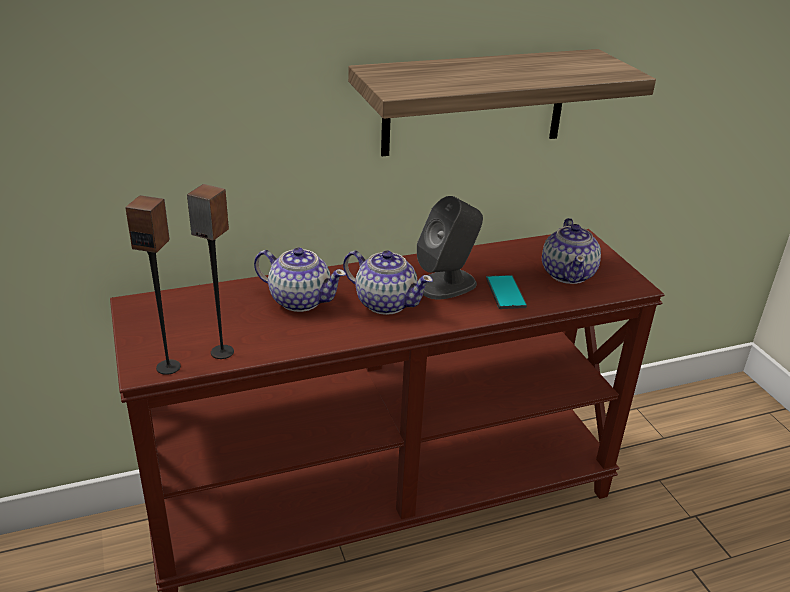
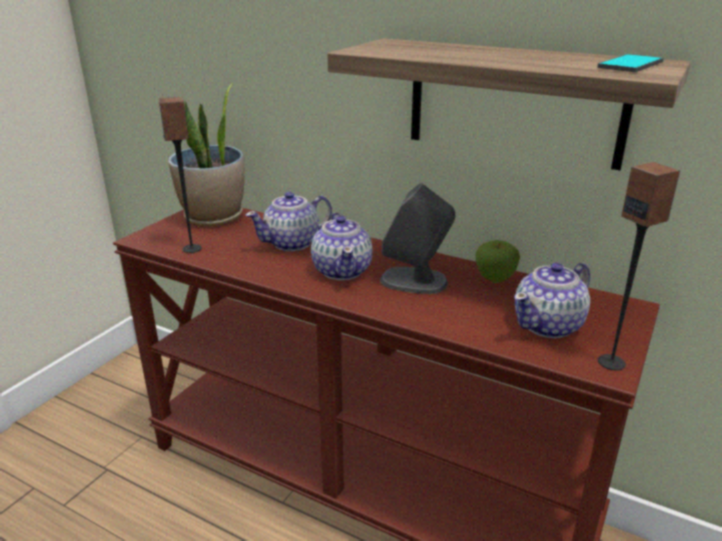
camera: 50 degrees right, 5 degrees down
(168, 367) = (153, 242): speaker -> speaker (612, 362)
(170, 312) = (214, 217): none -> potted plant
(300, 300) = (293, 243): teapot -> teapot turned 75 degrees clockwise
(488, 256) = (495, 279): none -> apple
(505, 292) = (452, 309): phone -> phone (630, 65)

